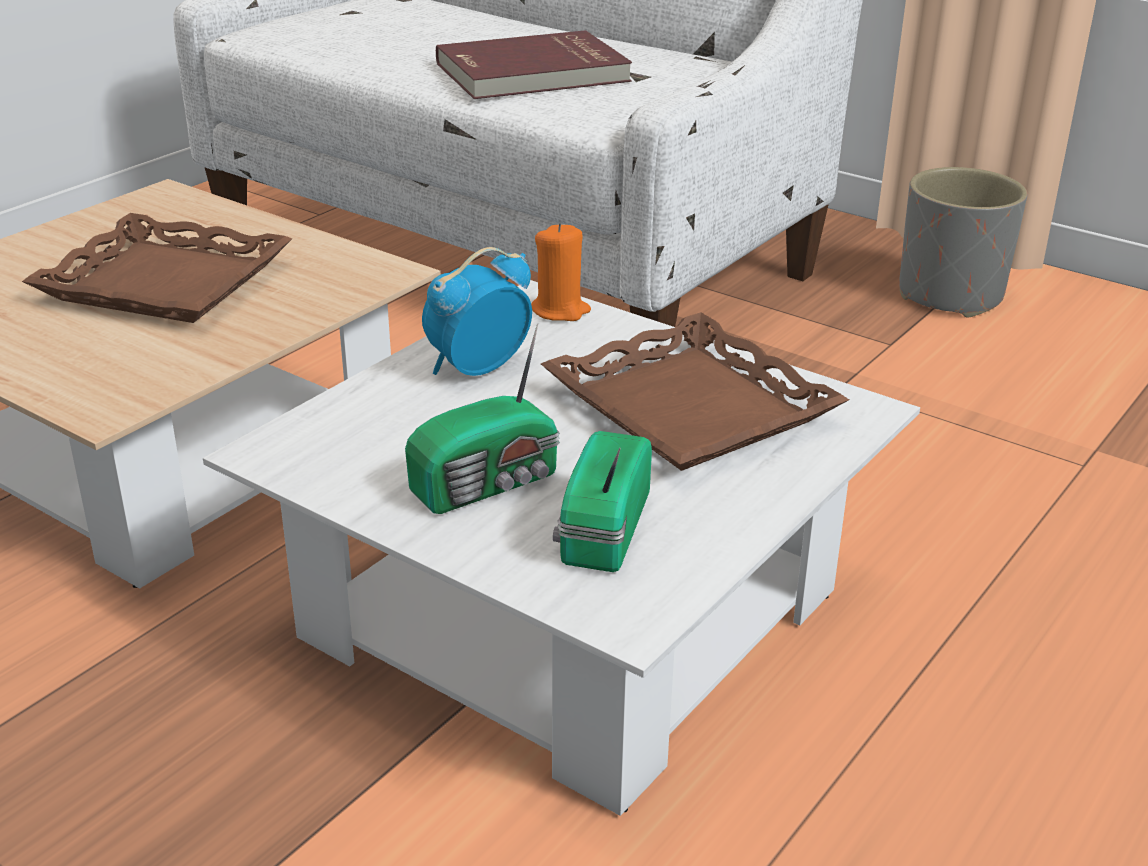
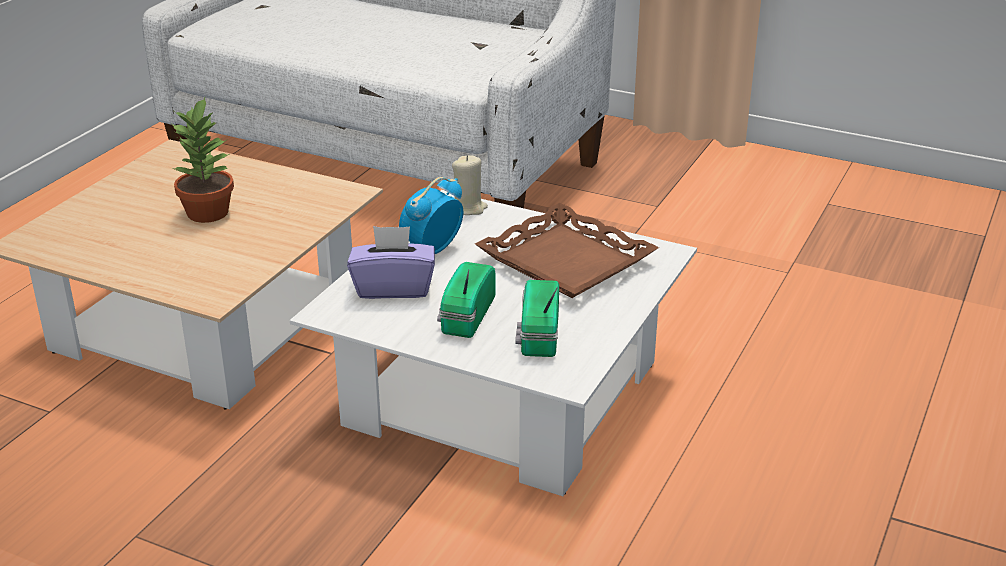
camera: 10 degrees left, 0 degrees up
(167, 282) = (209, 213): brown tray -> potted plant
(391, 422) = (393, 288): none -> purple tissue box
(490, 484) = (465, 317): radio -> radio turned 150 degrees clockwise
(533, 73) = (410, 48): red book -> none
(560, 310) = (468, 208): orange candle -> beige candle
(950, 295) = (689, 169): grey planter -> none

